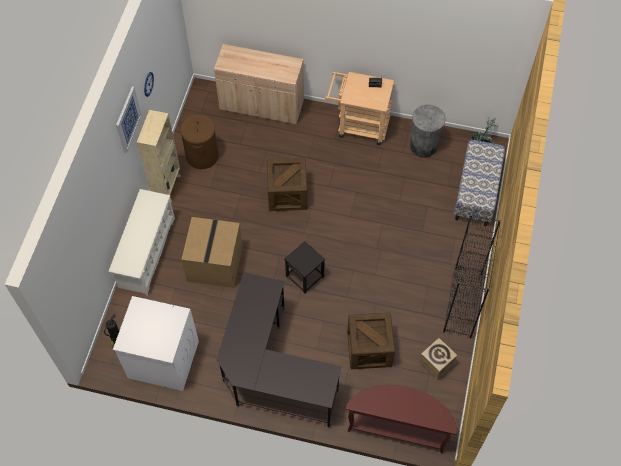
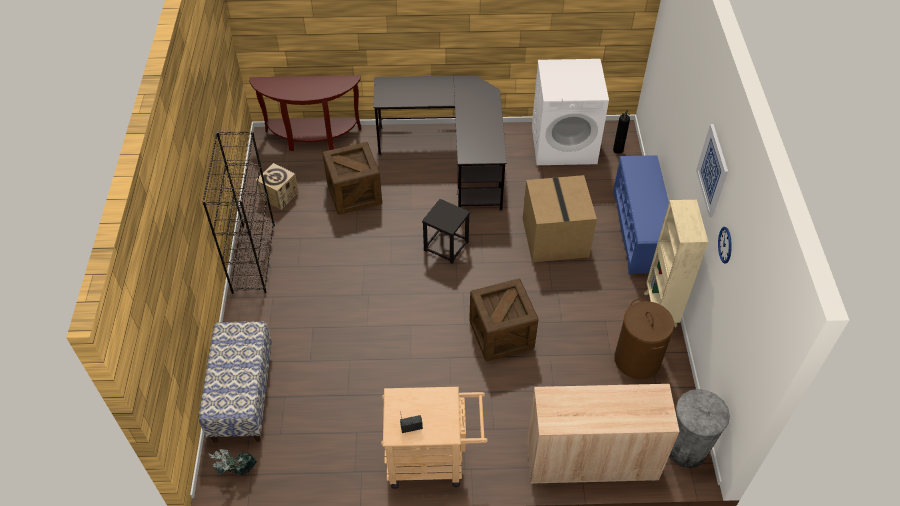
camera: 165 degrees right, 10 degrees down
(146, 252) = (639, 232): white shoe rack -> blue shoe rack
(423, 146) = (327, 449): grey trash can -> grey trash can (686, 448)

